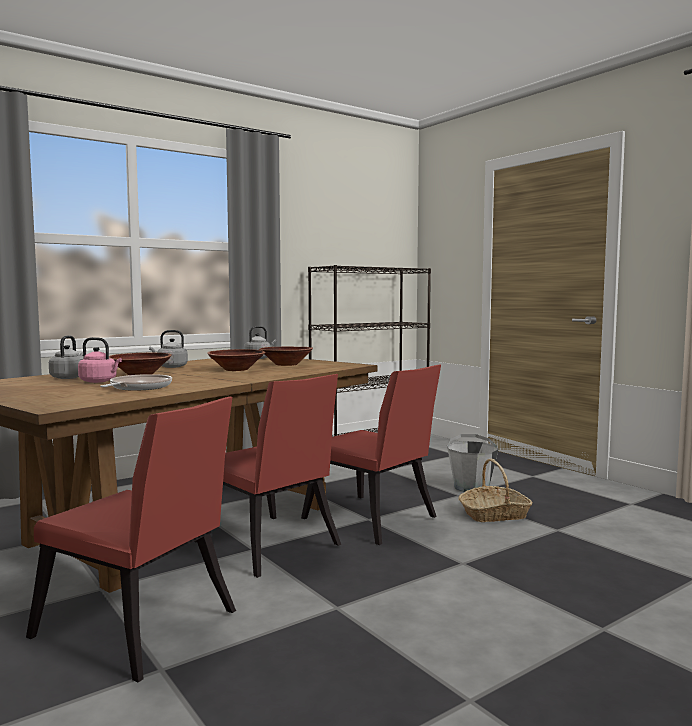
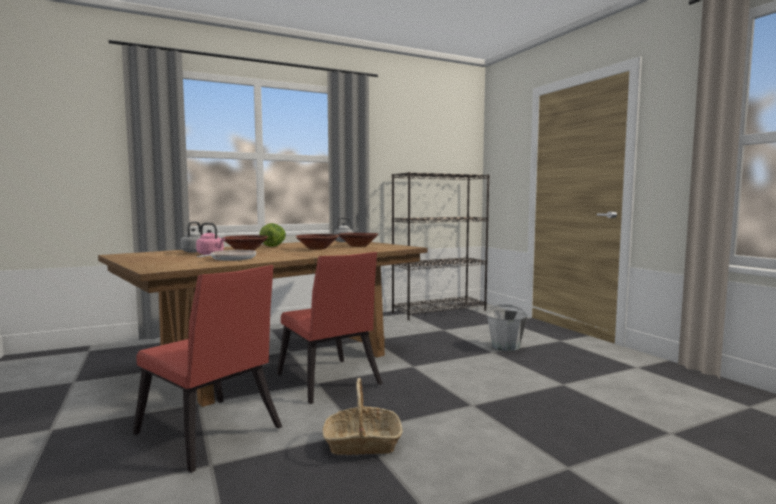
camera: 10 degrees right, 0 degrees up
(170, 367) = (273, 246): grey kettle -> lettuce
(374, 521) = (416, 368): red chair -> none
(494, 514) = (515, 369): basket -> basket (362, 443)

